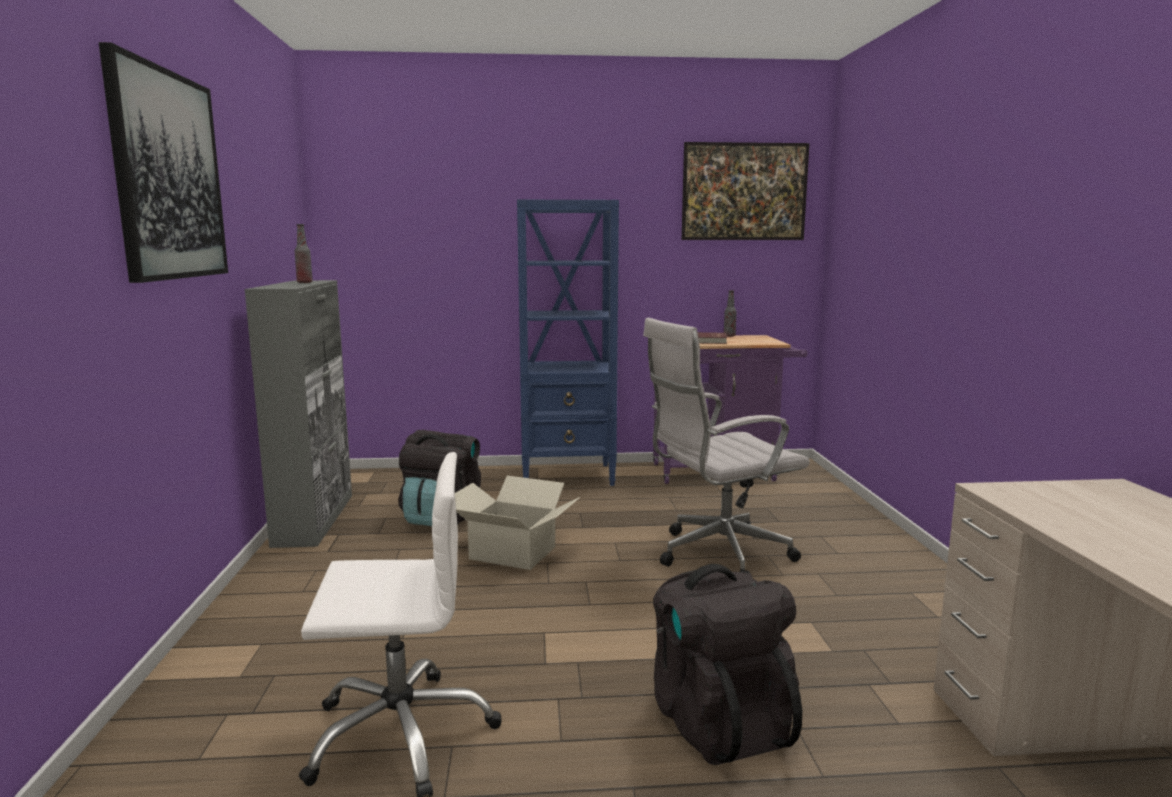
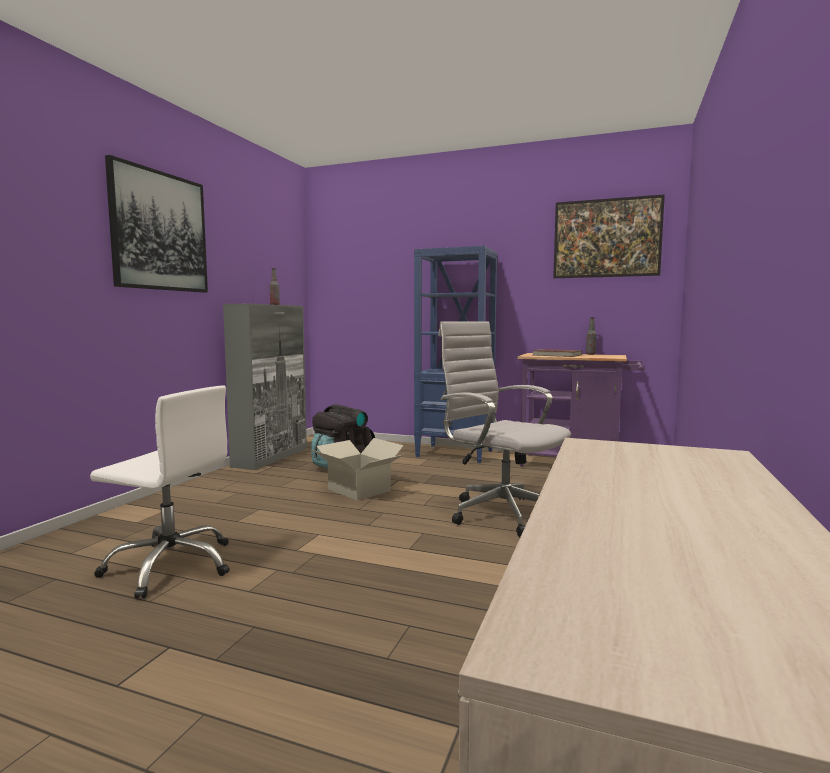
camera: 25 degrees right, 5 degrees down
(717, 555) = (499, 513): white office chair -> white office chair turned 45 degrees clockwise
(717, 720) = (359, 606): black backpack -> none

